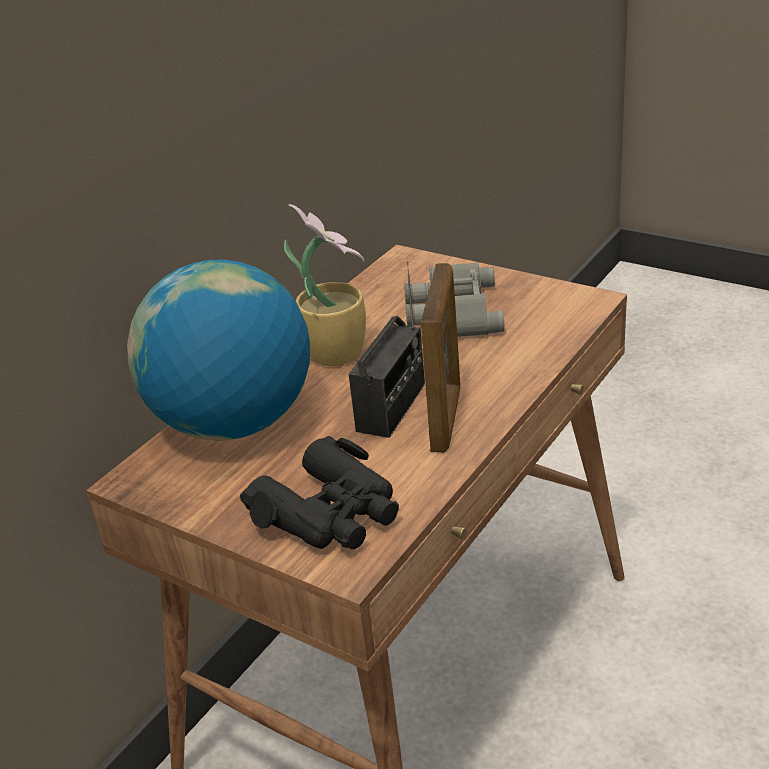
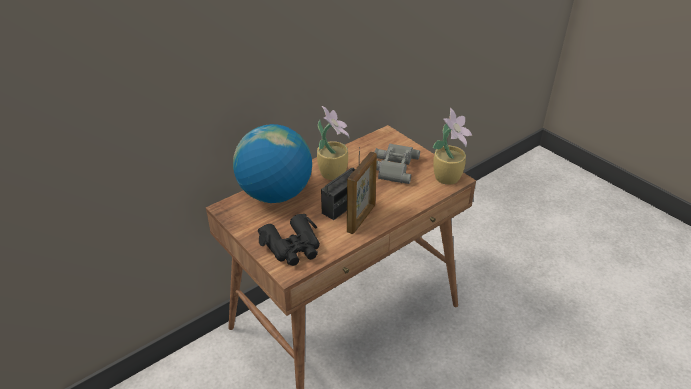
camera: 15 degrees right, 5 degrees up
(571, 302) = (448, 177): none -> potted plant

